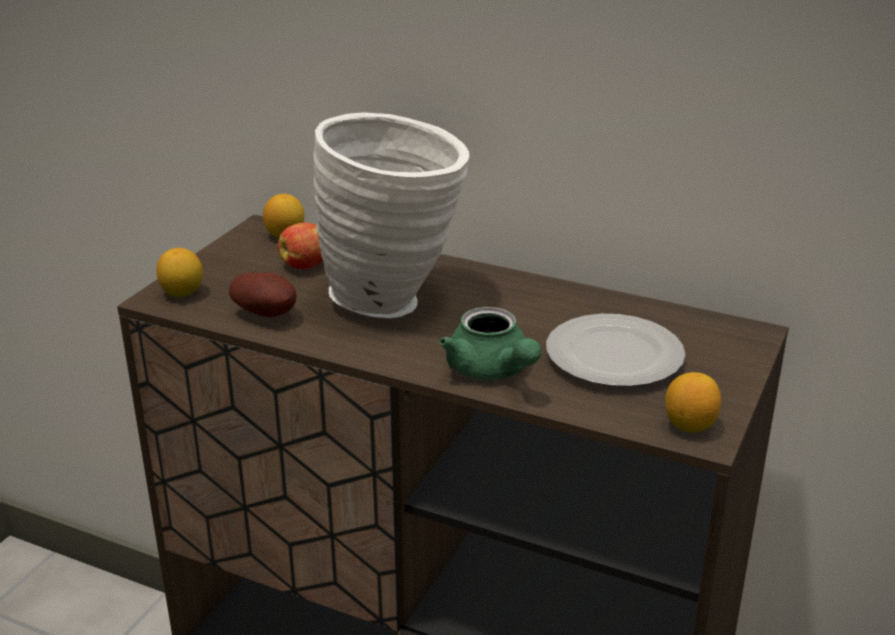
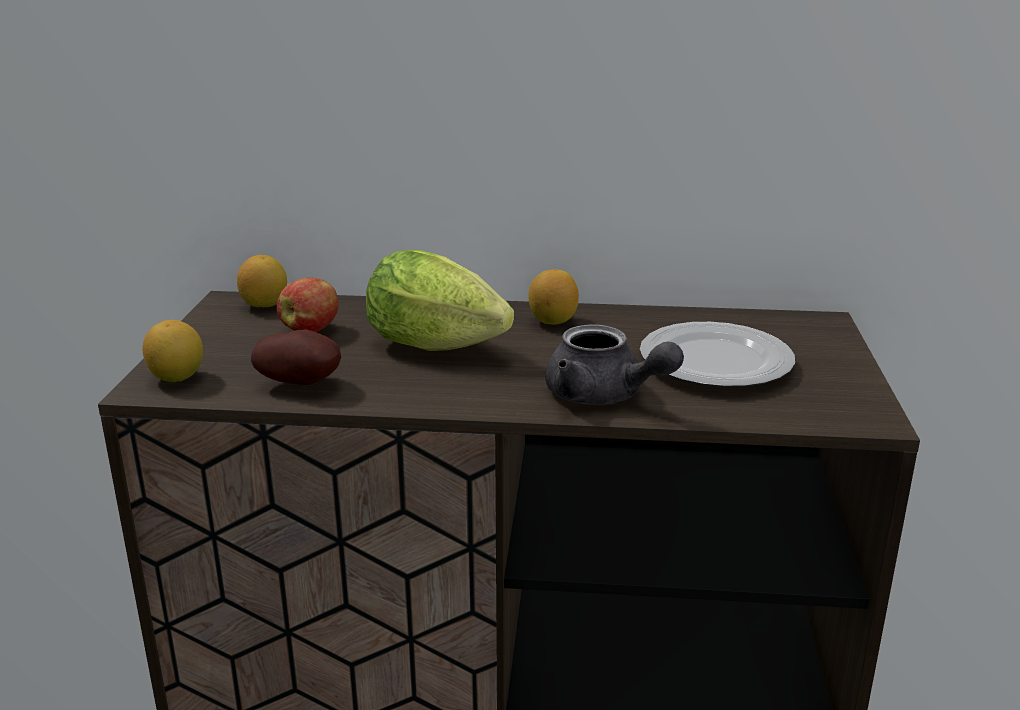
camera: 20 degrees left, 5 degrees down
(396, 301) = (443, 348): white vase -> lettuce
(492, 371) = (604, 396): green teapot -> grey teapot
(689, 425) = (846, 410): lemon -> lemon (552, 321)

